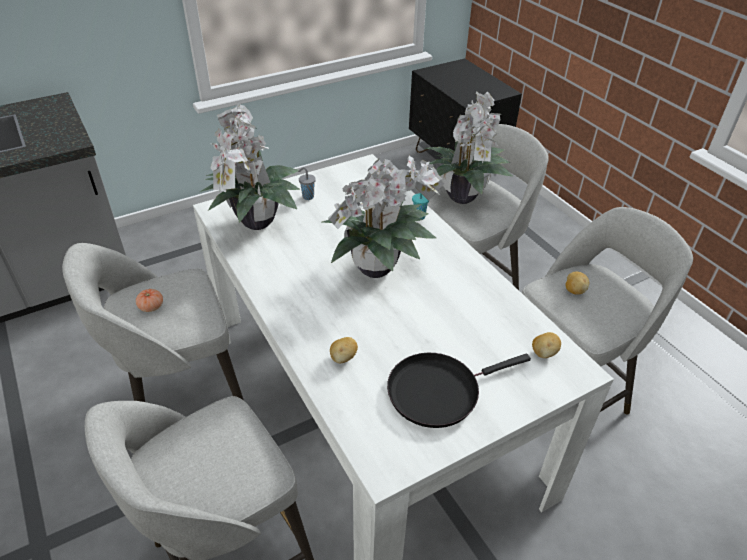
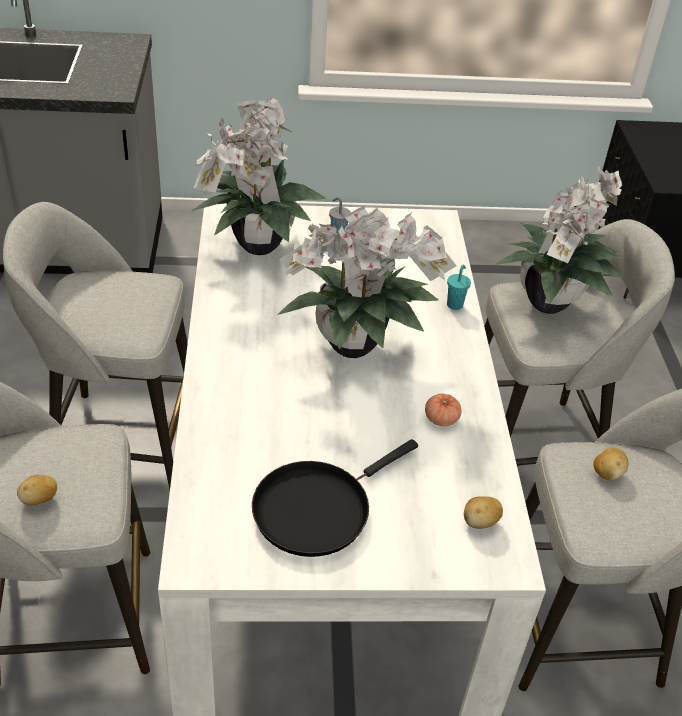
camera: 25 degrees right, 0 degrees up
(151, 307) = (99, 299): tomato -> tomato (441, 419)
(343, 358) = (240, 429): potato -> potato (39, 499)
(438, 391) = (317, 508): black frying pan -> black frying pan turned 45 degrees counterclockwise

